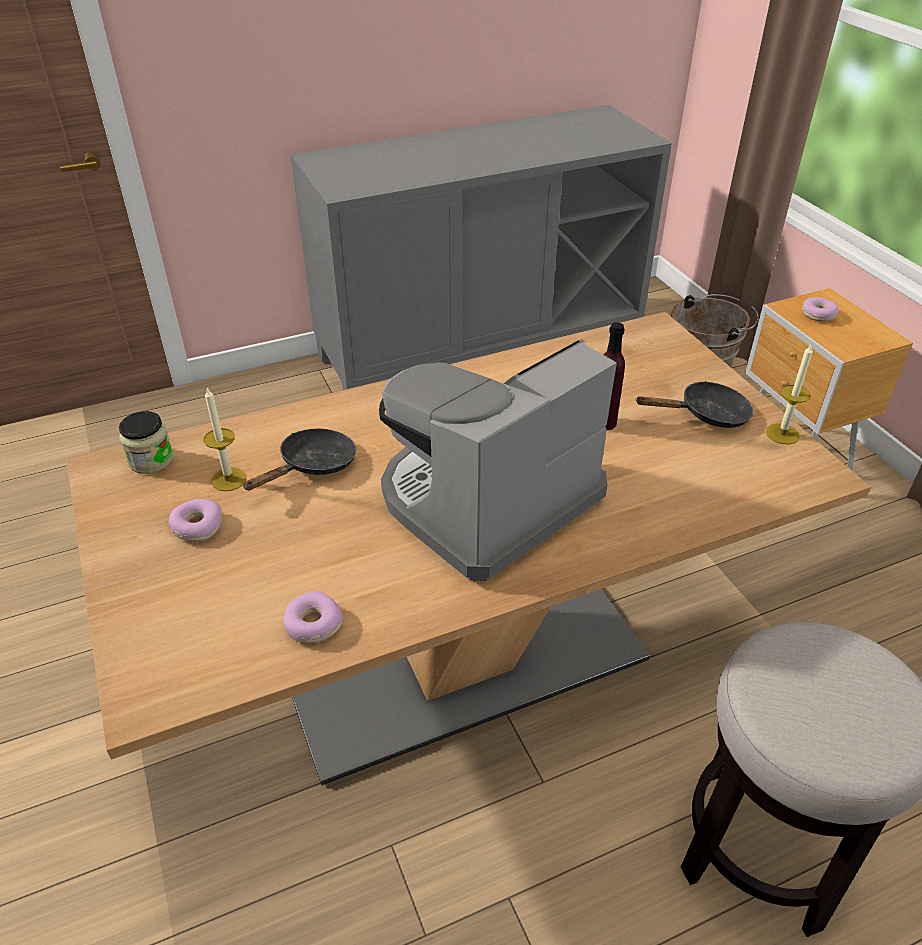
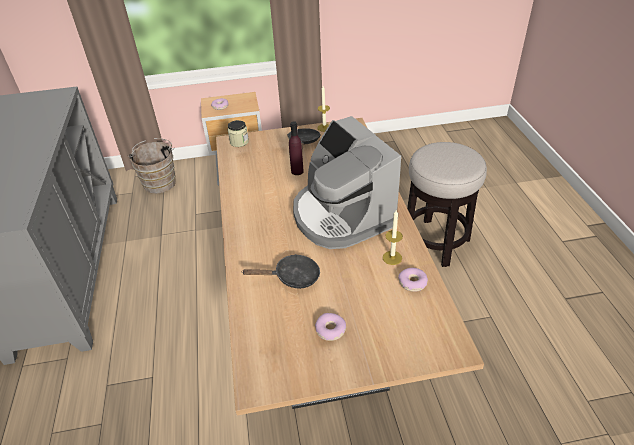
camera: 75 degrees left, 0 degrees up
(151, 460) = (258, 357): jar -> jar (239, 142)
(229, 479) = (292, 315): candle -> candle (392, 258)
(313, 465) = (292, 277): black frying pan -> black frying pan turned 120 degrees clockwise

